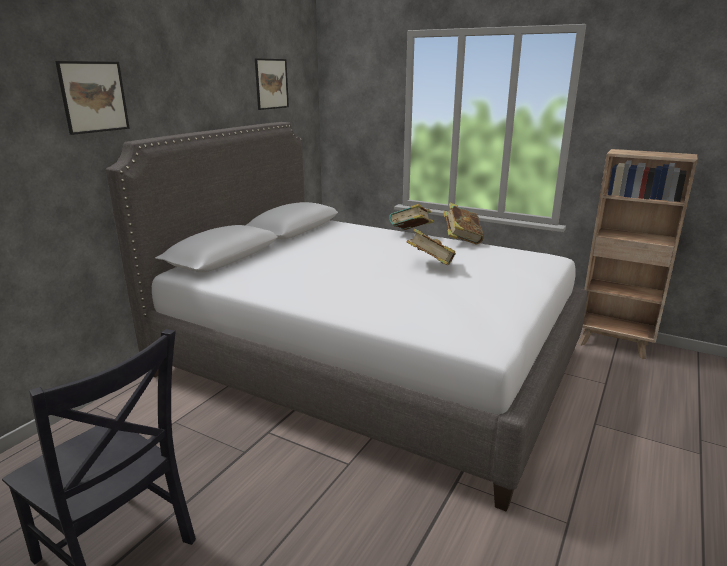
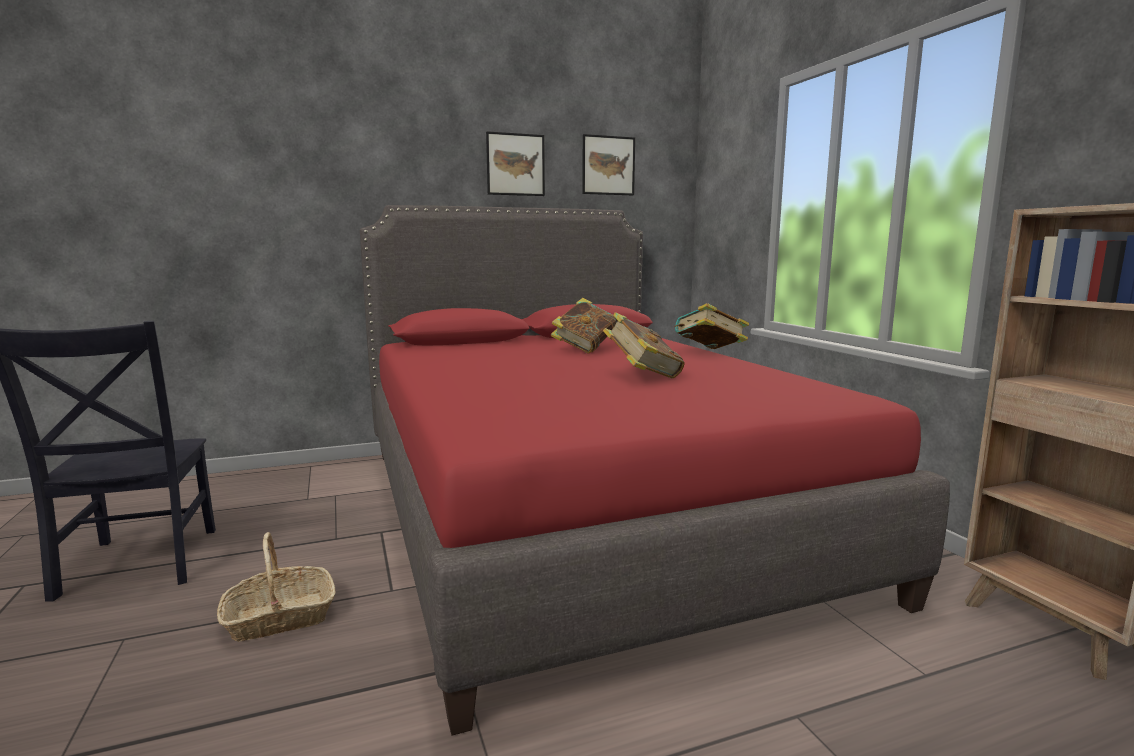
camera: 40 degrees right, 10 degrees down
(94, 97) = (360, 160): picture -> picture (515, 164)
(314, 518) = (279, 618): none -> basket
(367, 364) = (578, 513): grey bed -> red bed
(461, 240) = (763, 365): book -> book (585, 349)

